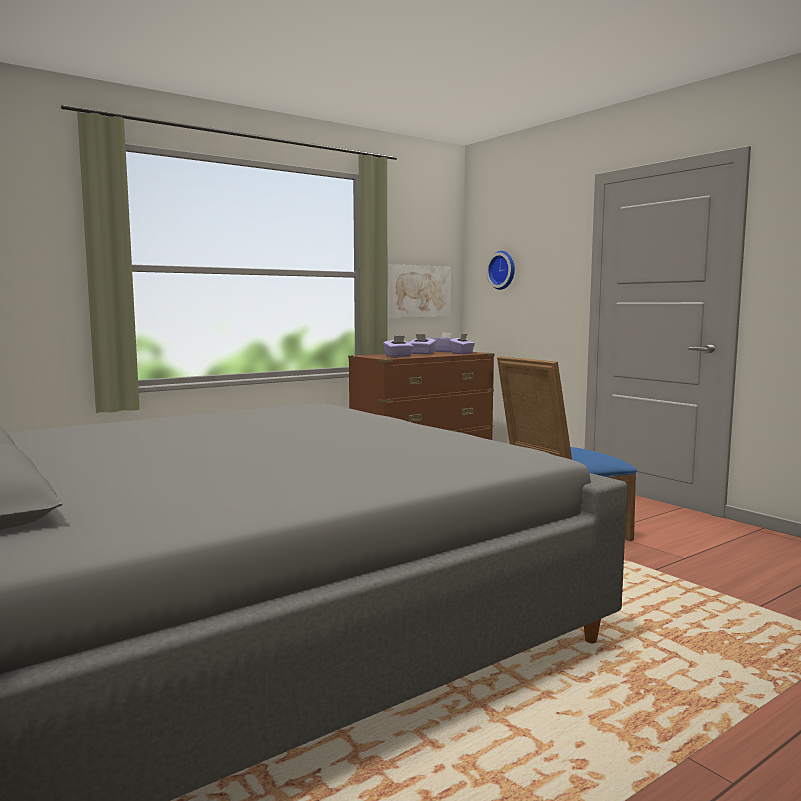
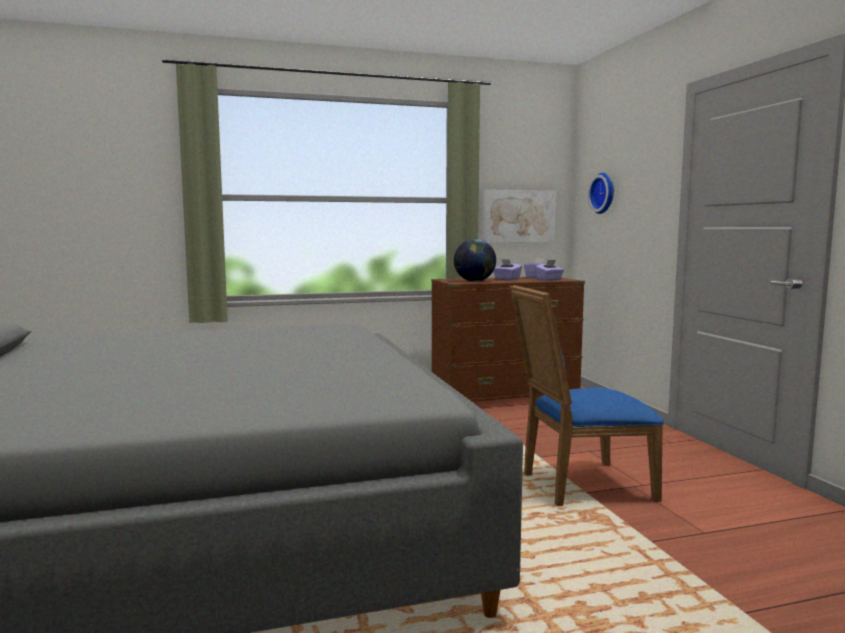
camera: 20 degrees right, 0 degrees up
(398, 356) = (474, 281): purple tissue box -> globe

